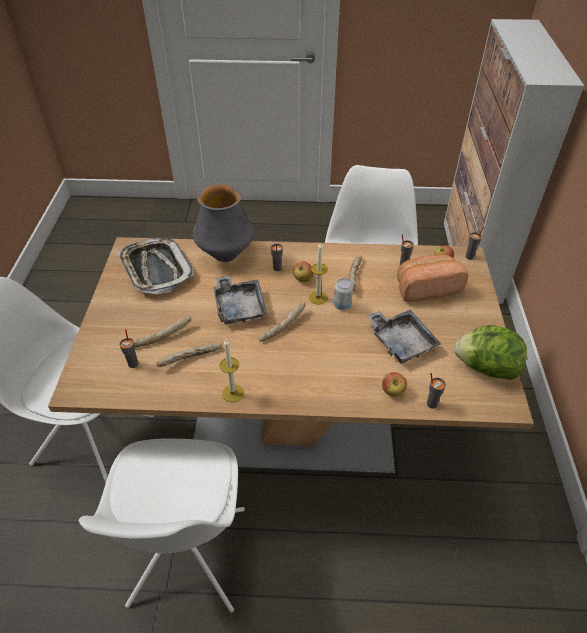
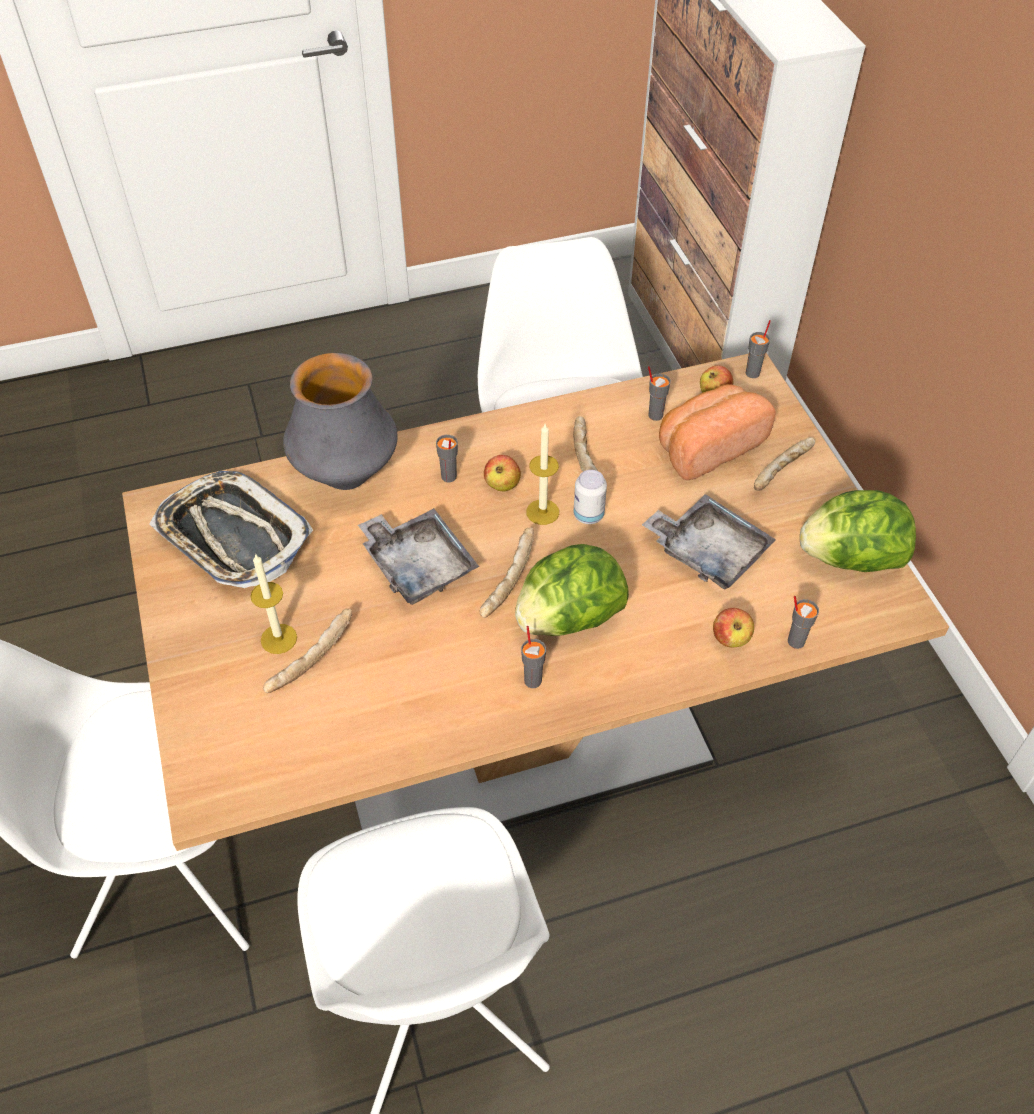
camera: 20 degrees left, 5 degrees up
(133, 363) = (285, 721): grey cup -> grey cup (533, 680)
(191, 359) = (382, 683): bread -> bread (783, 471)
(233, 393) = (482, 720): candle -> candle (278, 639)
(306, 354) = (569, 618): none -> lettuce

